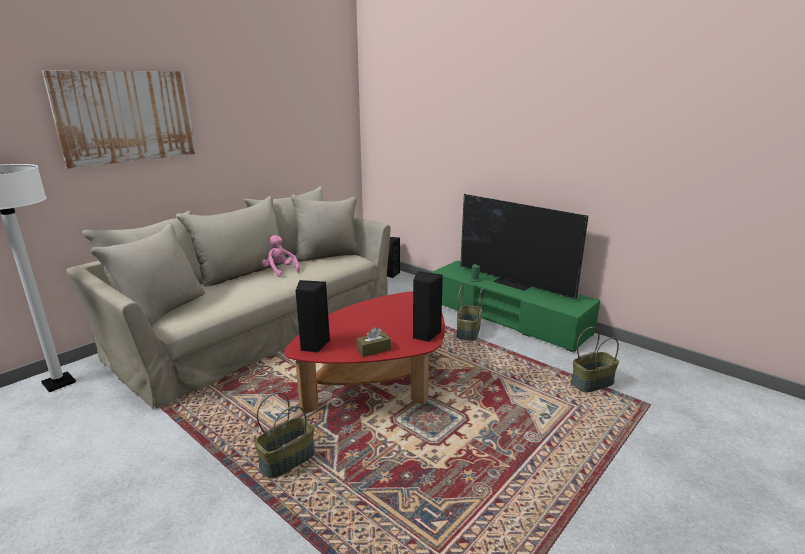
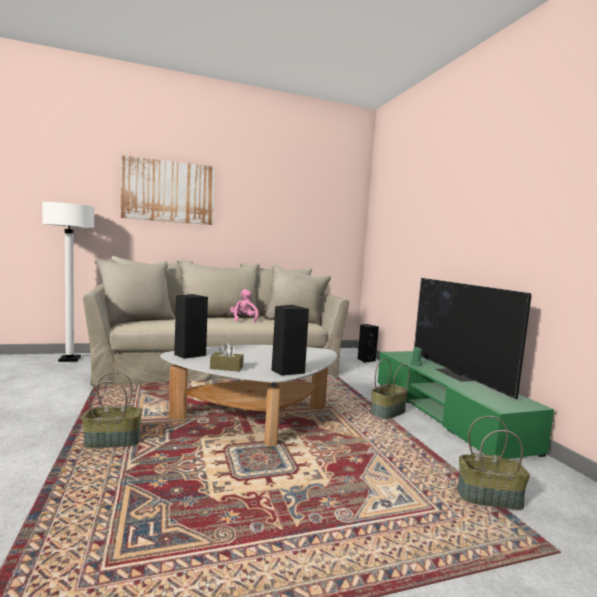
camera: 30 degrees right, 15 degrees down
(378, 382) = (255, 419): red coffee table -> white coffee table

